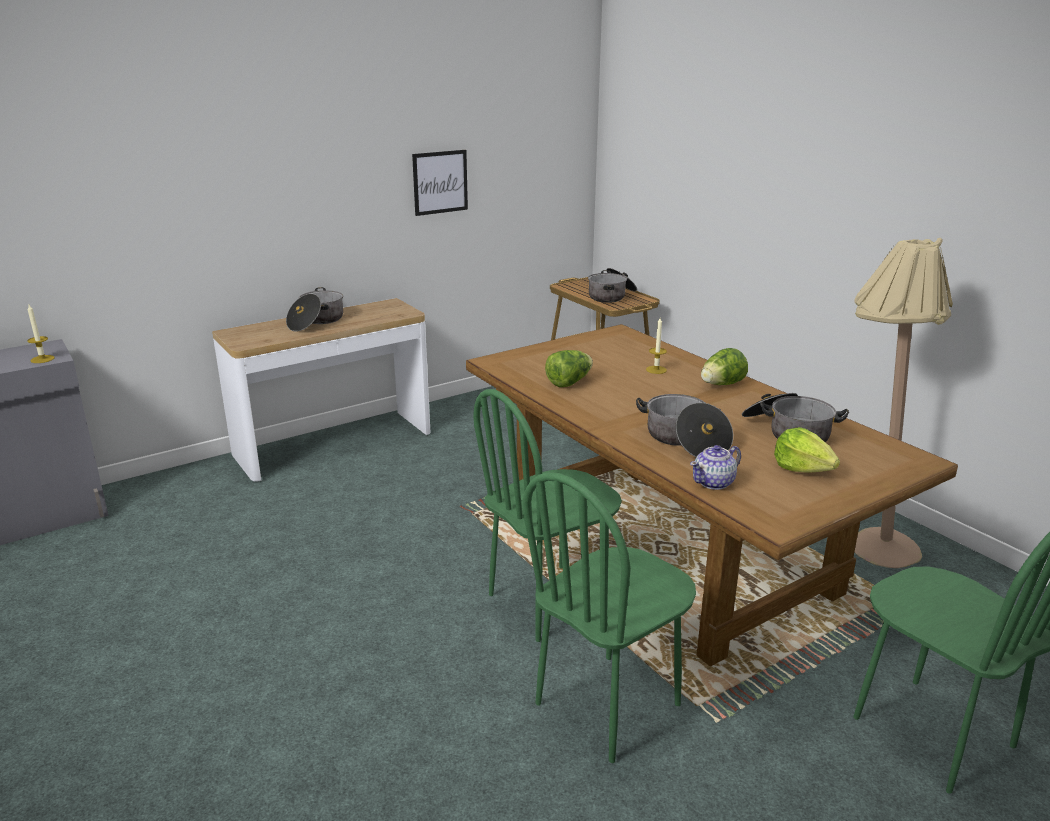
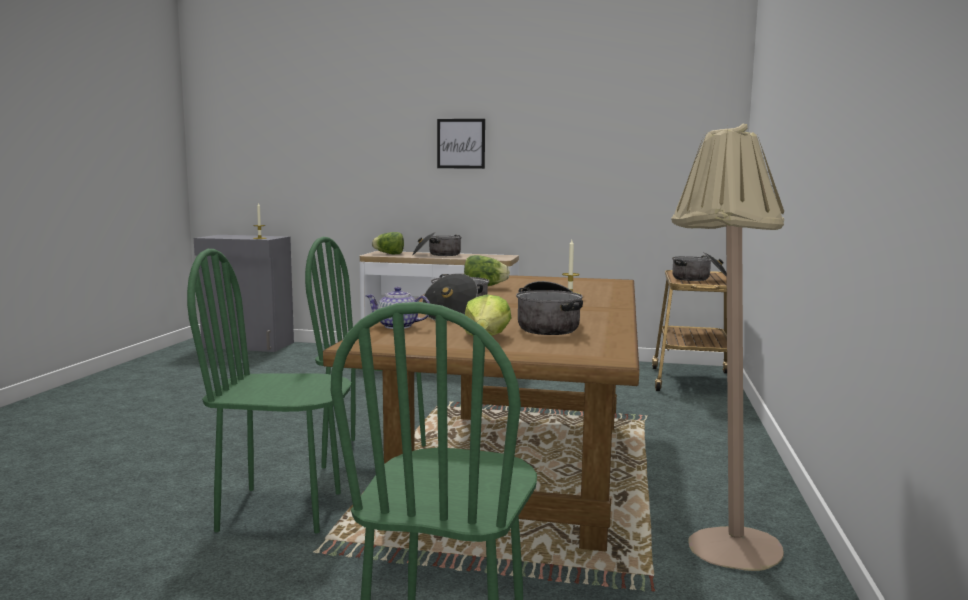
camera: 45 degrees right, 15 degrees down
(440, 182) = (570, 166): picture -> picture (461, 143)
(721, 385) = (593, 305): lettuce -> lettuce (389, 254)

